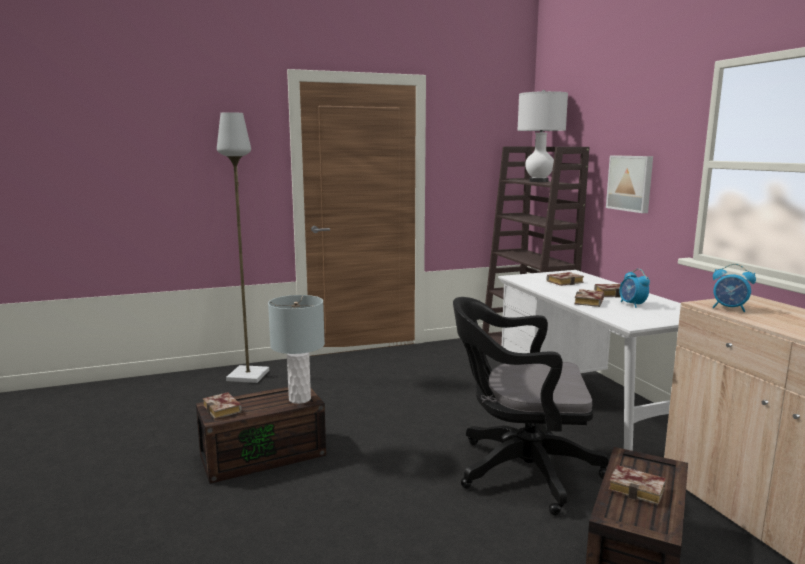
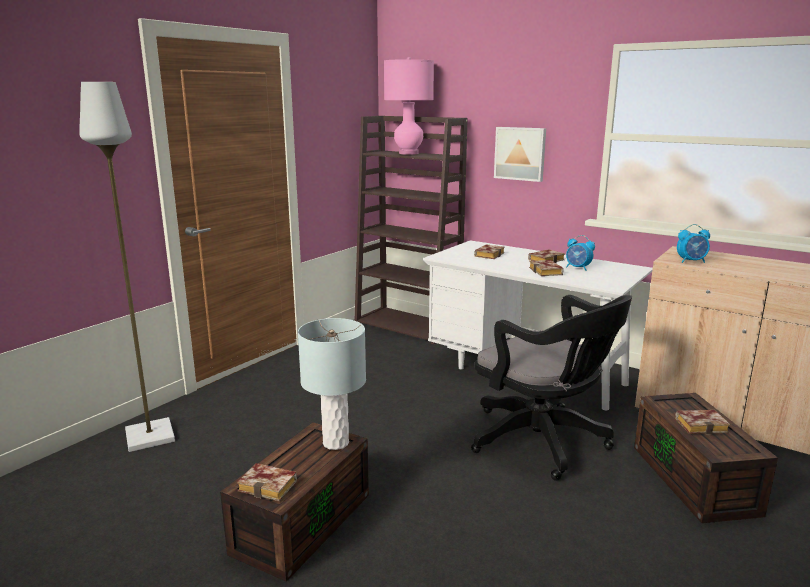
camera: 35 degrees left, 5 degrees up
(519, 470) = (543, 442): black office chair -> black office chair turned 105 degrees counterclockwise
(538, 181) = (408, 153): white table lamp -> pink table lamp

